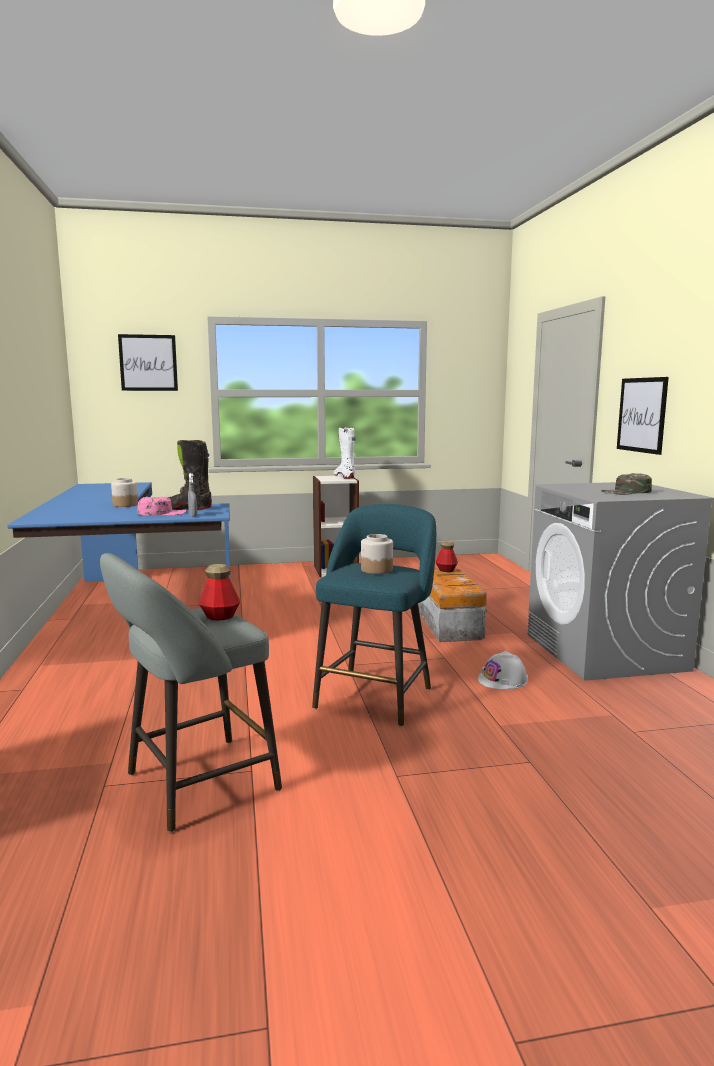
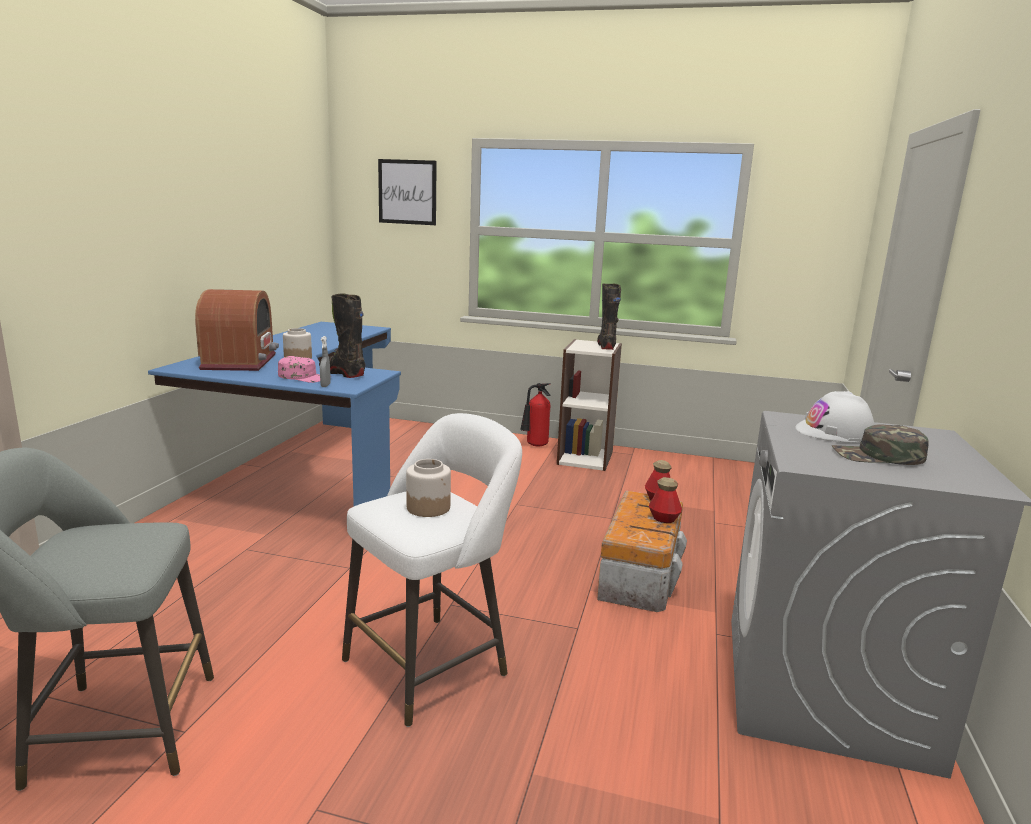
camera: 25 degrees right, 5 degrees up
(79, 511) = (240, 362): none -> radio
(220, 616) = (133, 547): bottle -> bottle (664, 519)
(289, 569) = (535, 446): none -> fire extinguisher
(344, 477) = (606, 346): white boot -> black boot
(376, 695) = (432, 664): turquoise stool -> white stool
(503, 679) = (618, 691): white hard hat -> white hard hat (835, 432)
(642, 415) = (980, 320): picture -> none

